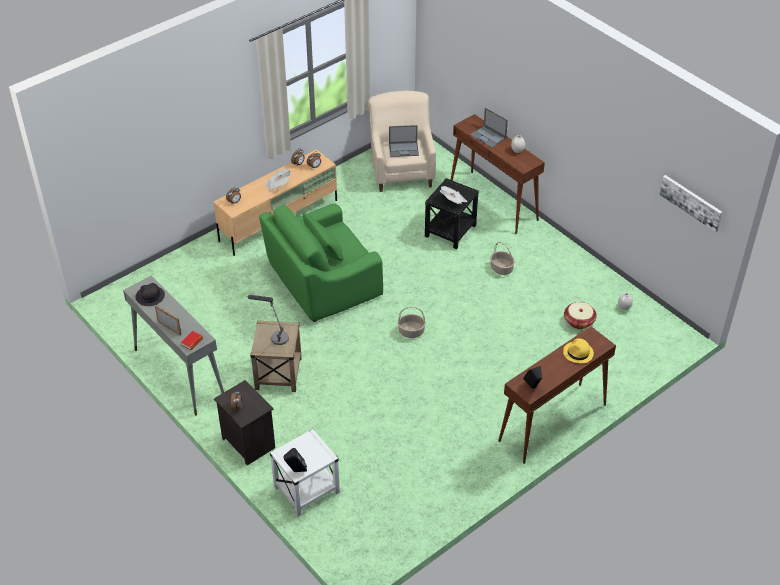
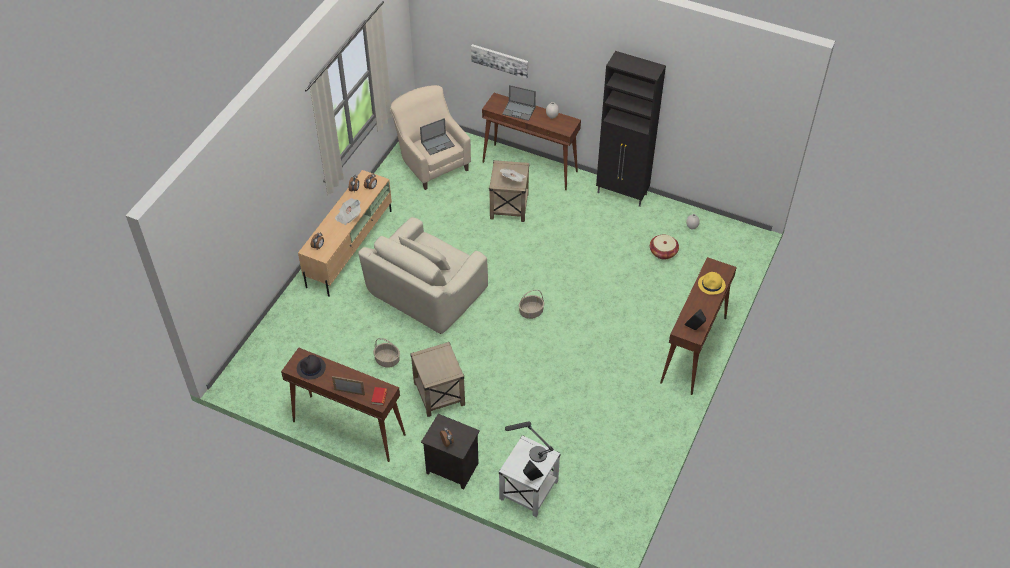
camera: 25 degrees left, 5 degrees up
(178, 373) = (348, 427): grey console table -> brown console table
(275, 337) = (436, 363): table lamp -> table lamp (532, 455)
(322, 282) = (426, 294): green armchair -> beige armchair
(450, 231) = (509, 207): black side table -> beige side table
(502, 268) = (573, 226): basket -> basket (387, 360)
(571, 254) = (622, 194): none -> black cabinet
(691, 202) = (745, 122): picture -> picture (500, 60)

